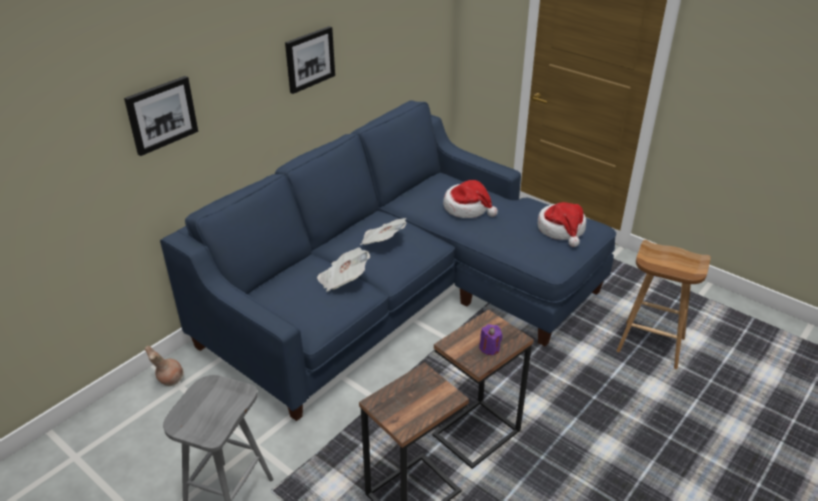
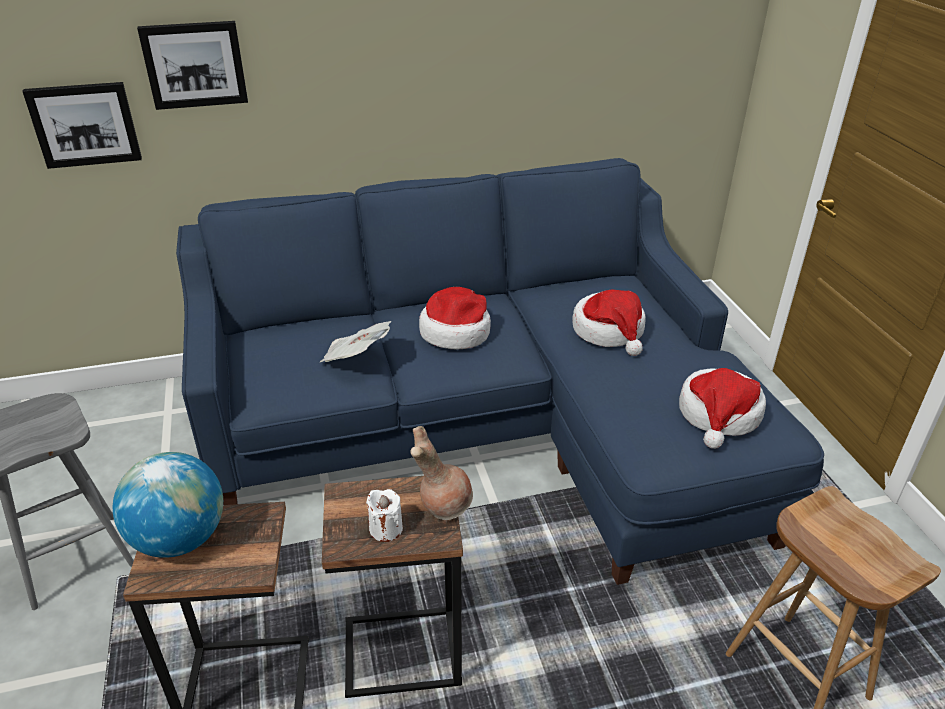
camera: 35 degrees right, 0 degrees up
(169, 379) = (167, 400): brown vase -> brown vase (444, 505)
(309, 59) = (452, 51): picture -> picture (85, 124)
(383, 242) = (456, 332): newspaper -> hat
(395, 405) = (179, 539): none -> globe
(489, 348) = (386, 529): purple candle -> white candle

